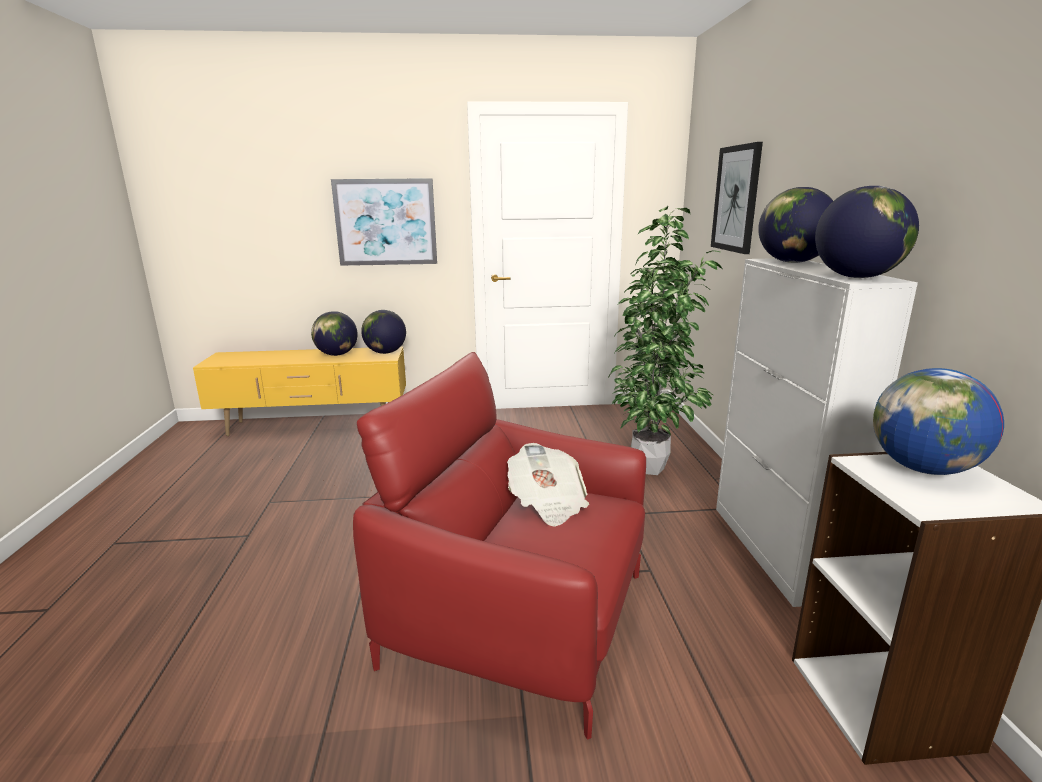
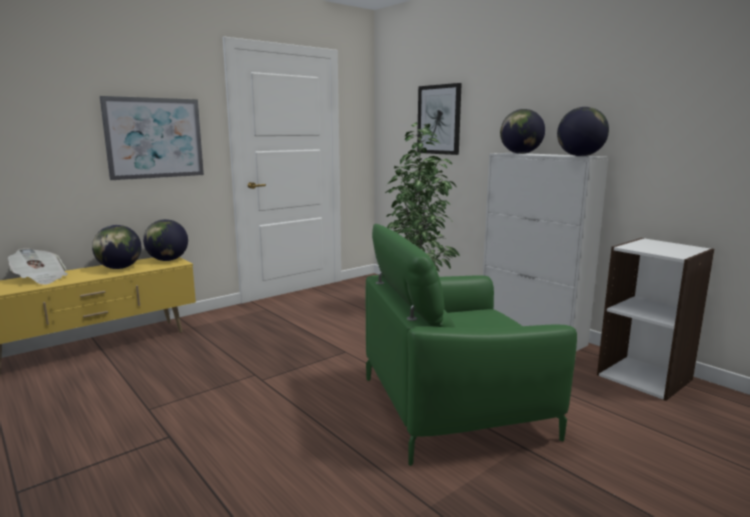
camera: 35 degrees left, 5 degrees down
(520, 618) = (455, 406): red armchair -> green armchair
(547, 503) = (462, 317): newspaper -> newspaper (40, 279)
(924, 469) = (650, 245): globe -> none

